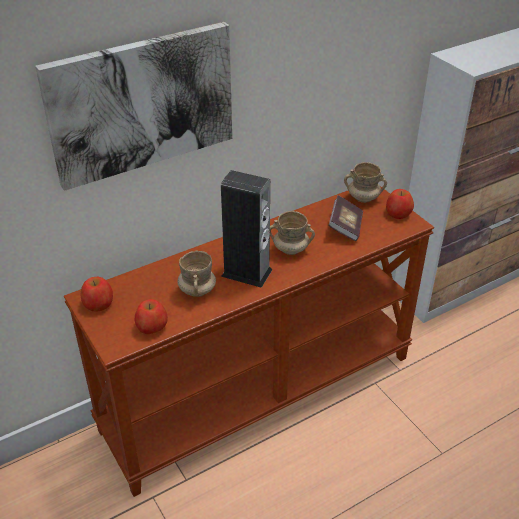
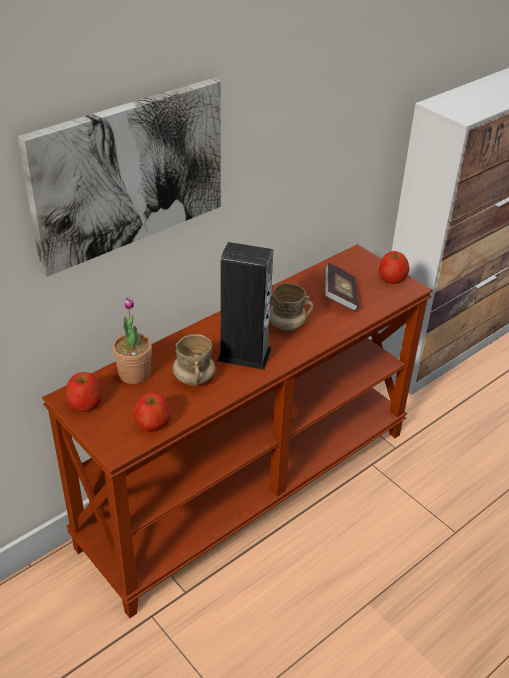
camera: 10 degrees left, 0 degrees up
(146, 282) = (134, 374): none -> potted plant
(363, 198) = (351, 264): beige mug -> none

